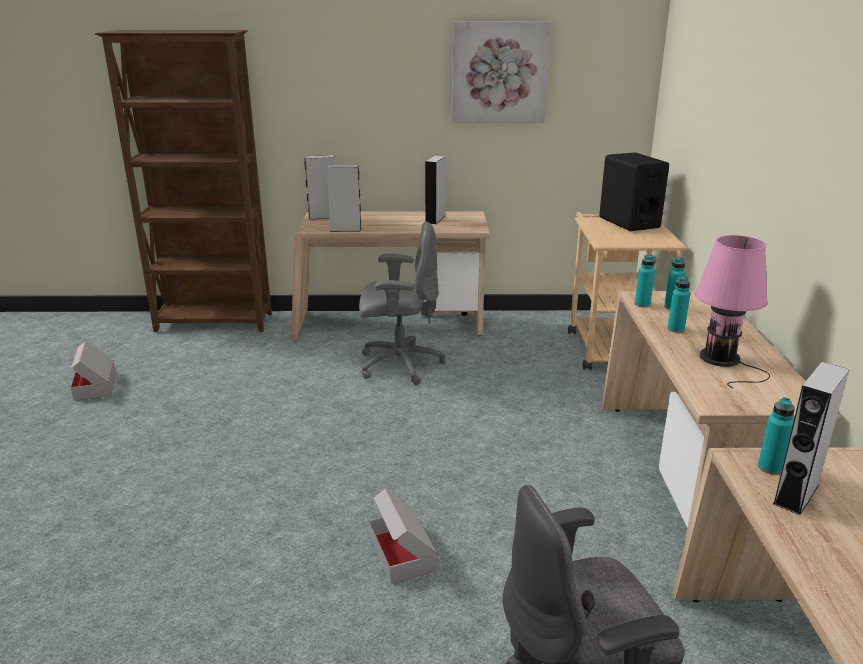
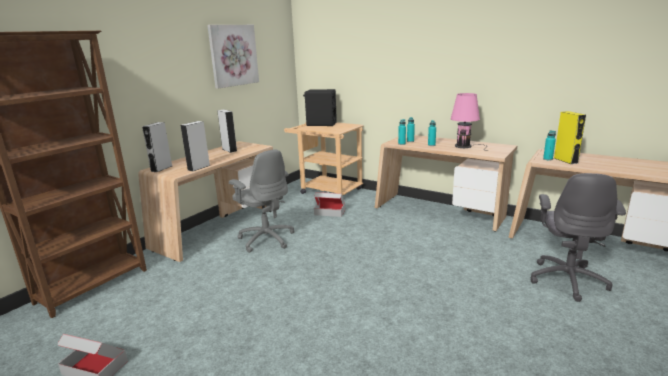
camera: 55 degrees left, 5 degrees down
(399, 364) = (266, 239): grey office chair -> grey office chair turned 105 degrees clockwise
(403, 553) = (440, 286): cardboard box -> cardboard box (330, 212)
(796, 494) = (565, 160): grey speaker -> yellow speaker

